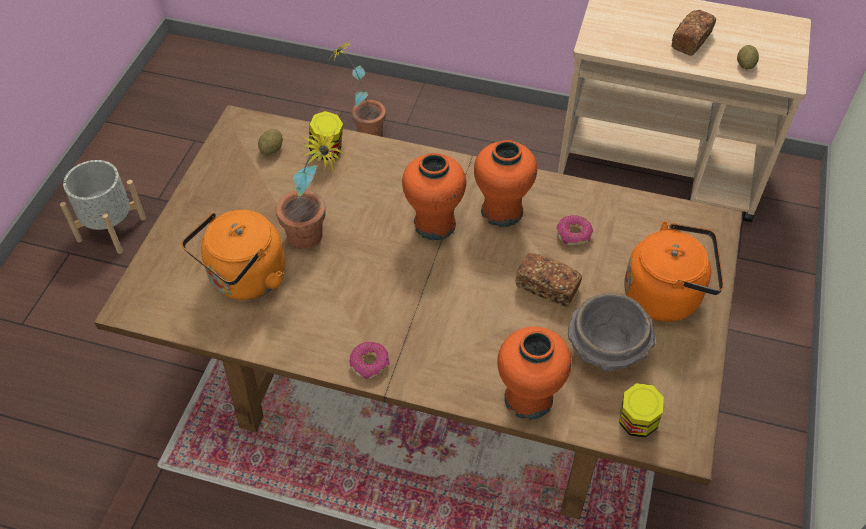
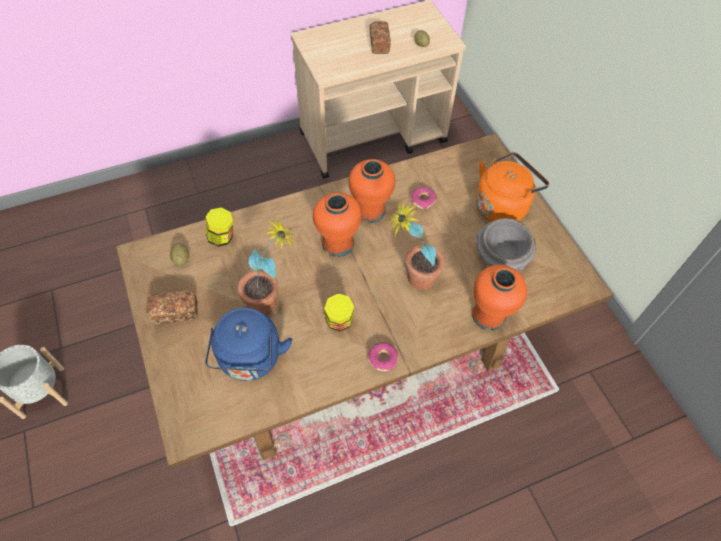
camera: 40 degrees left, 5 degrees up
(245, 279) = (250, 360): orange kettle -> blue kettle
(363, 129) = (171, 213): potted plant -> potted plant (412, 280)
(547, 287) = (438, 241): bread -> bread (175, 312)
(636, 423) = (553, 290): jar -> jar (339, 321)

